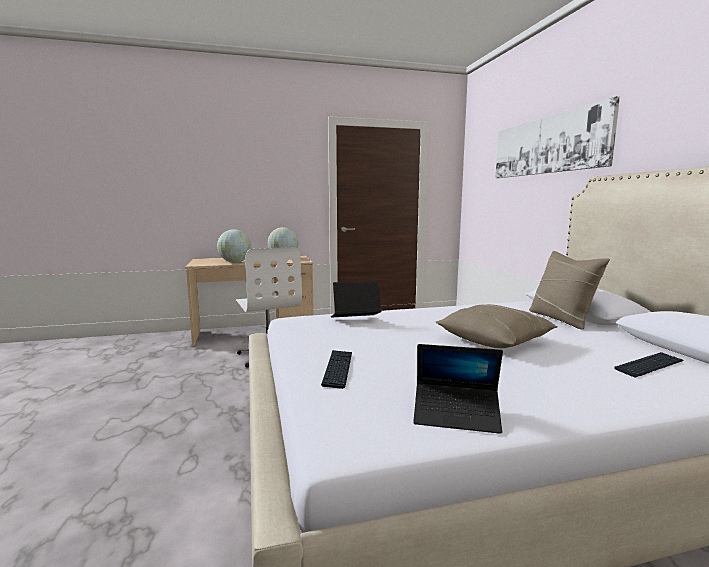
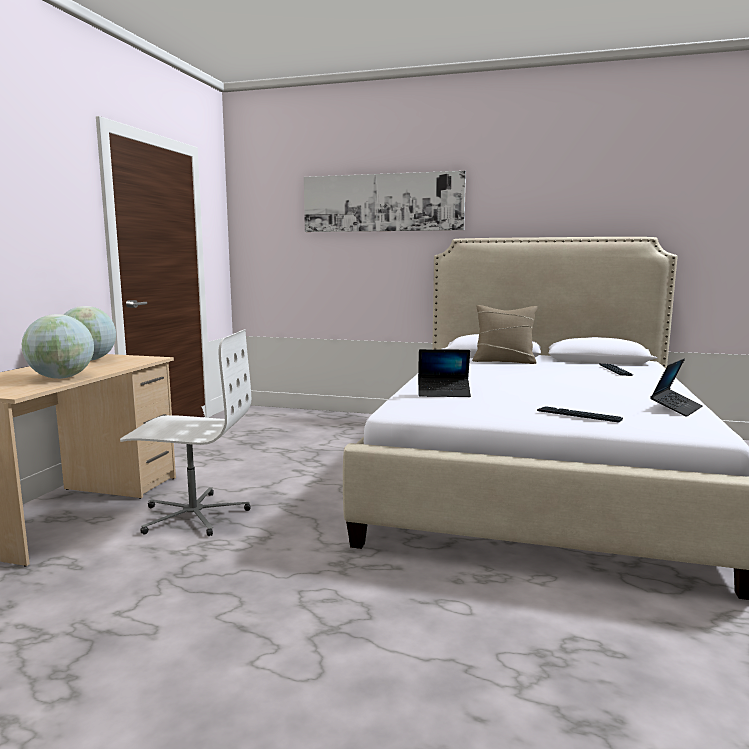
camera: 60 degrees left, 0 degrees up
(355, 319) = (443, 393): laptop -> laptop turned 105 degrees counterclockwise
(494, 340) = (542, 379): beige pillow -> none

